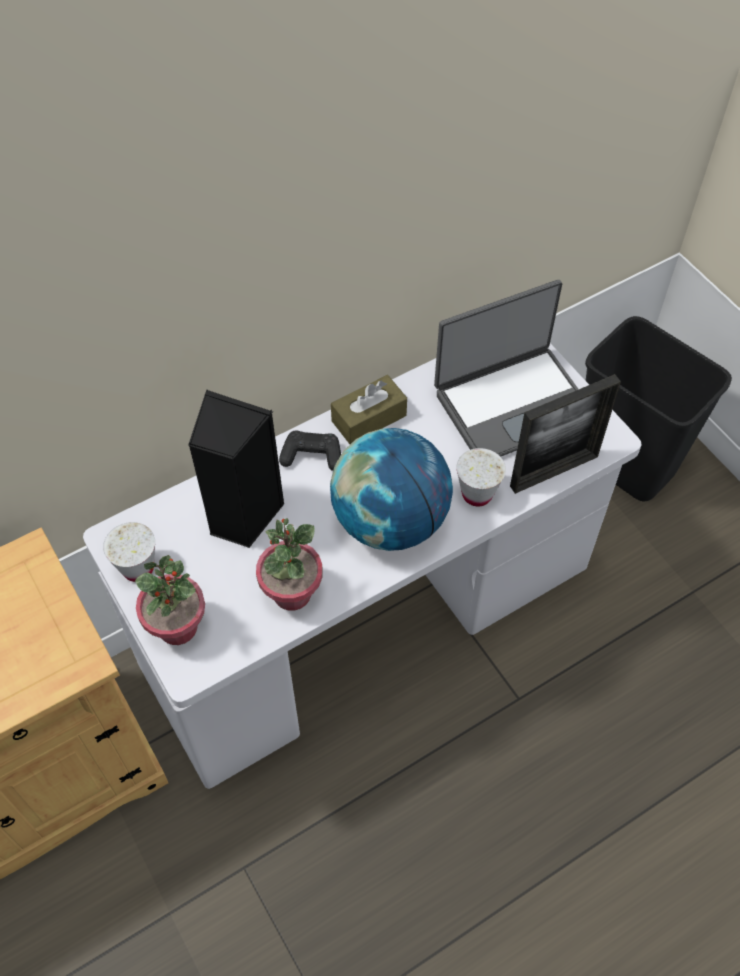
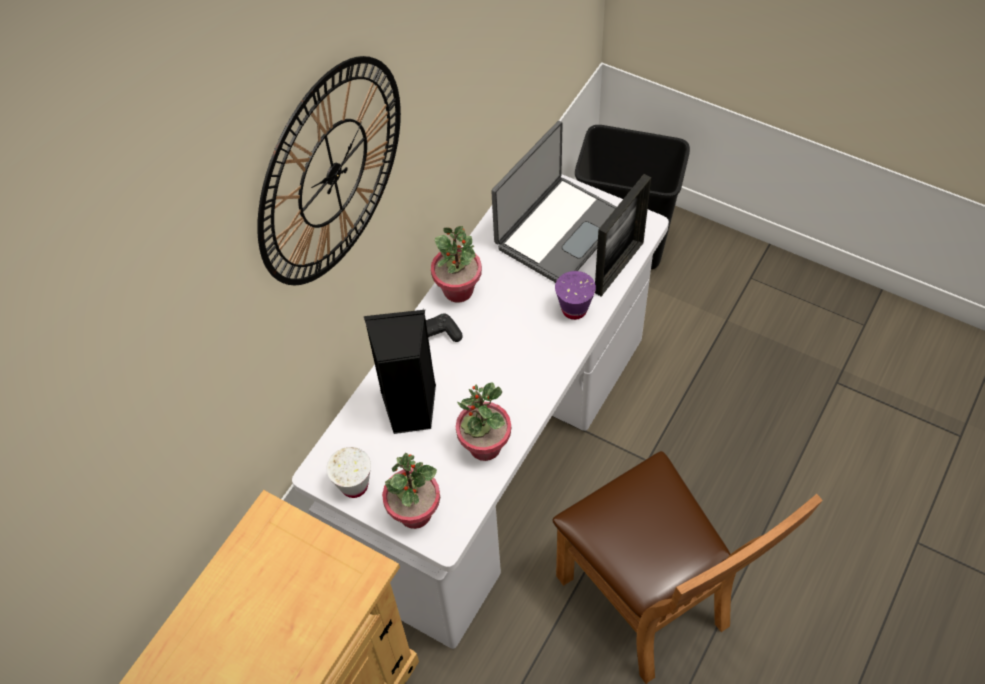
camera: 25 degrees left, 0 degrees up
(205, 207) = (332, 173): none -> wall clock
(369, 418) = (458, 290): brown tissue box -> potted plant
(390, 521) = (523, 359): globe -> none
(431, 856) = (651, 607): none -> brown chair
(477, 494) = (574, 309): white cup -> purple cup

